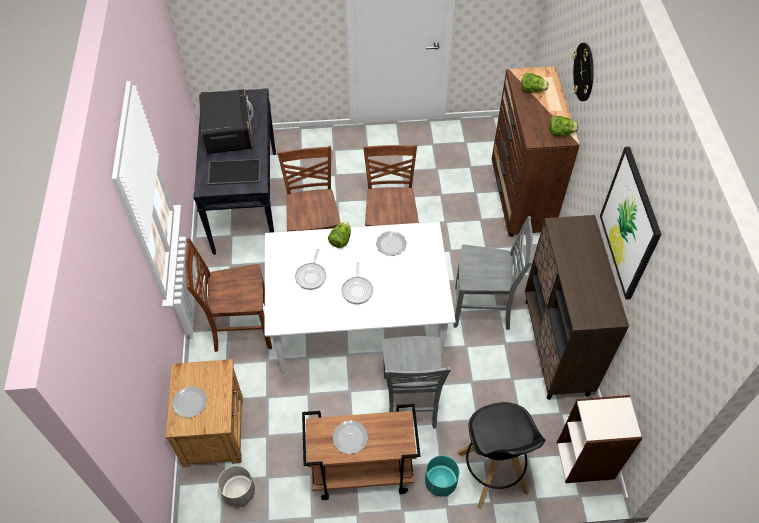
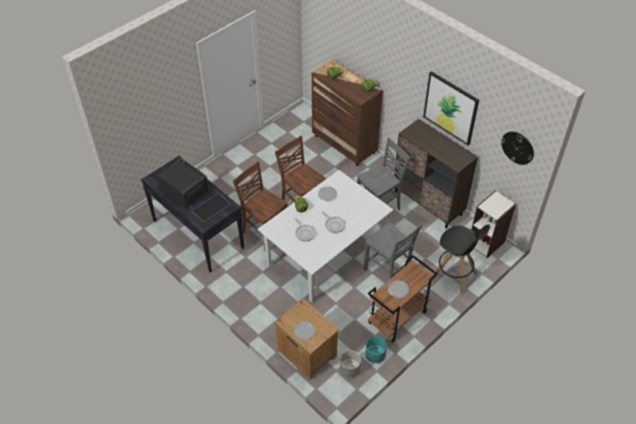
camera: 40 degrees left, 5 degrees down
(241, 330) = (268, 298): brown chair -> none
(440, 482) = (436, 296): turquoise planter -> turquoise planter (375, 355)
(584, 72) = (367, 51): wall clock -> wall clock (517, 147)

